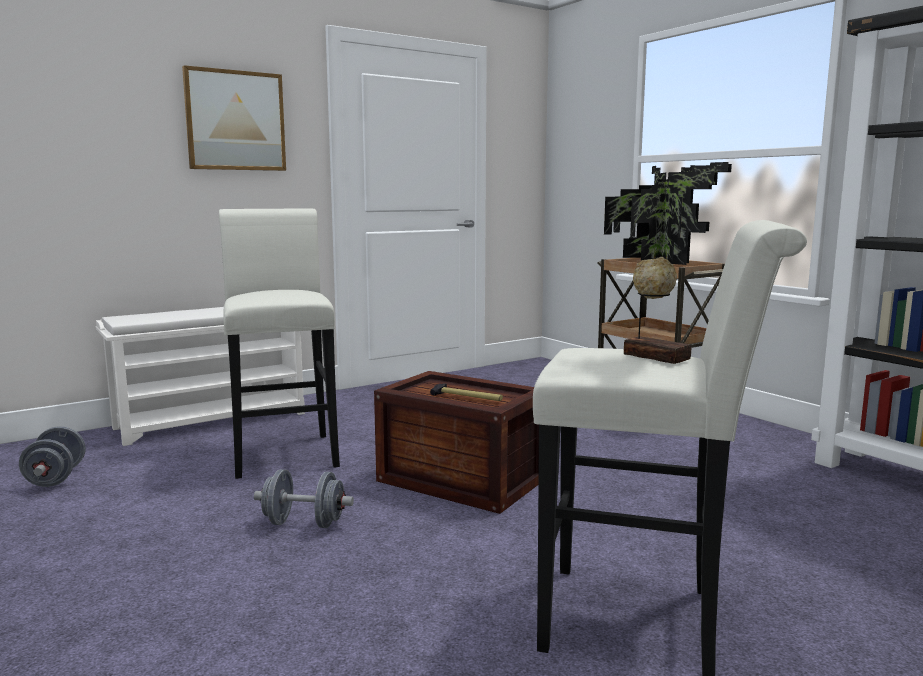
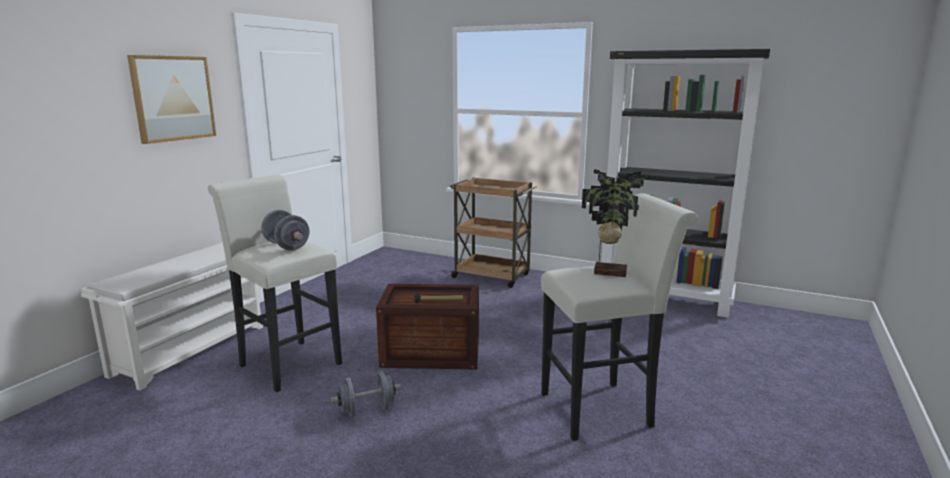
camera: 30 degrees left, 5 degrees up
(56, 478) = (116, 432): grey dumbbell -> grey dumbbell (287, 246)

